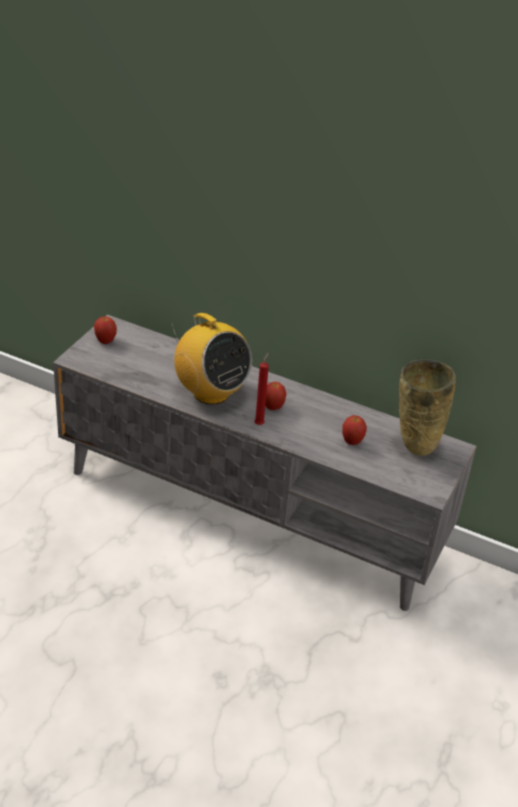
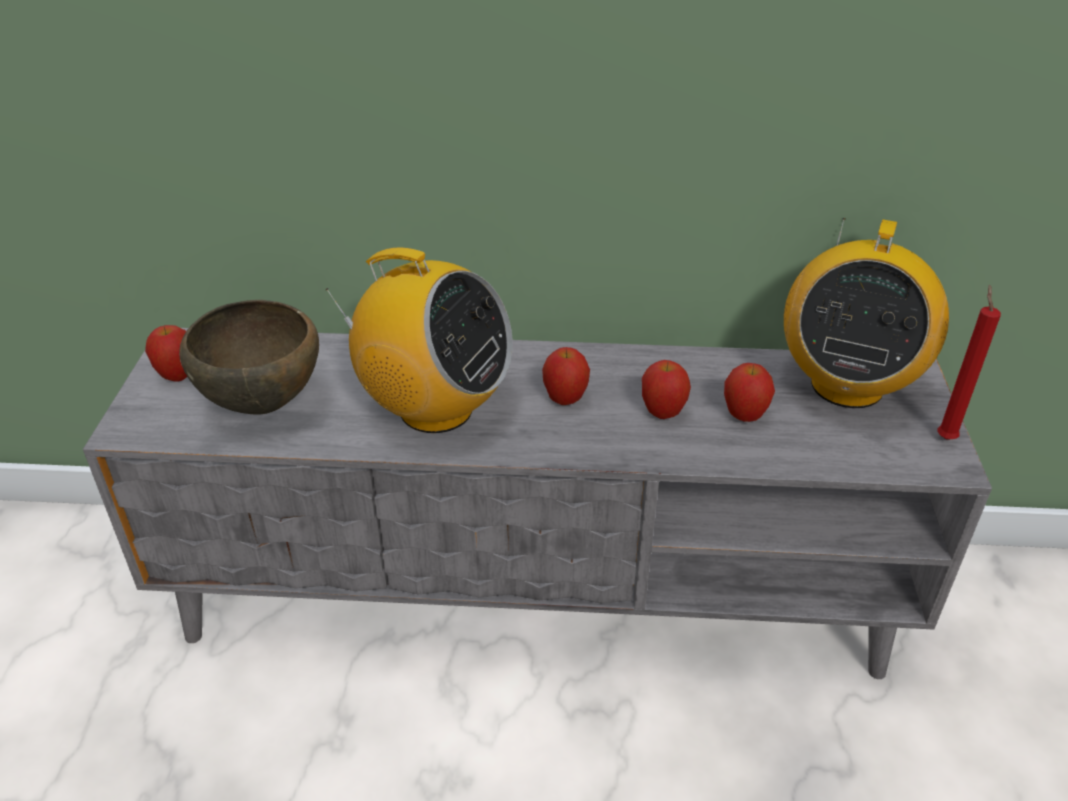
camera: 20 degrees left, 0 degrees up
(137, 366) = (265, 404): none -> brown bowl
(260, 423) = (562, 437): red candle -> red candle (945, 436)
(314, 428) = (662, 413): none -> apple
(415, 444) = (846, 385): beige vase -> radio

